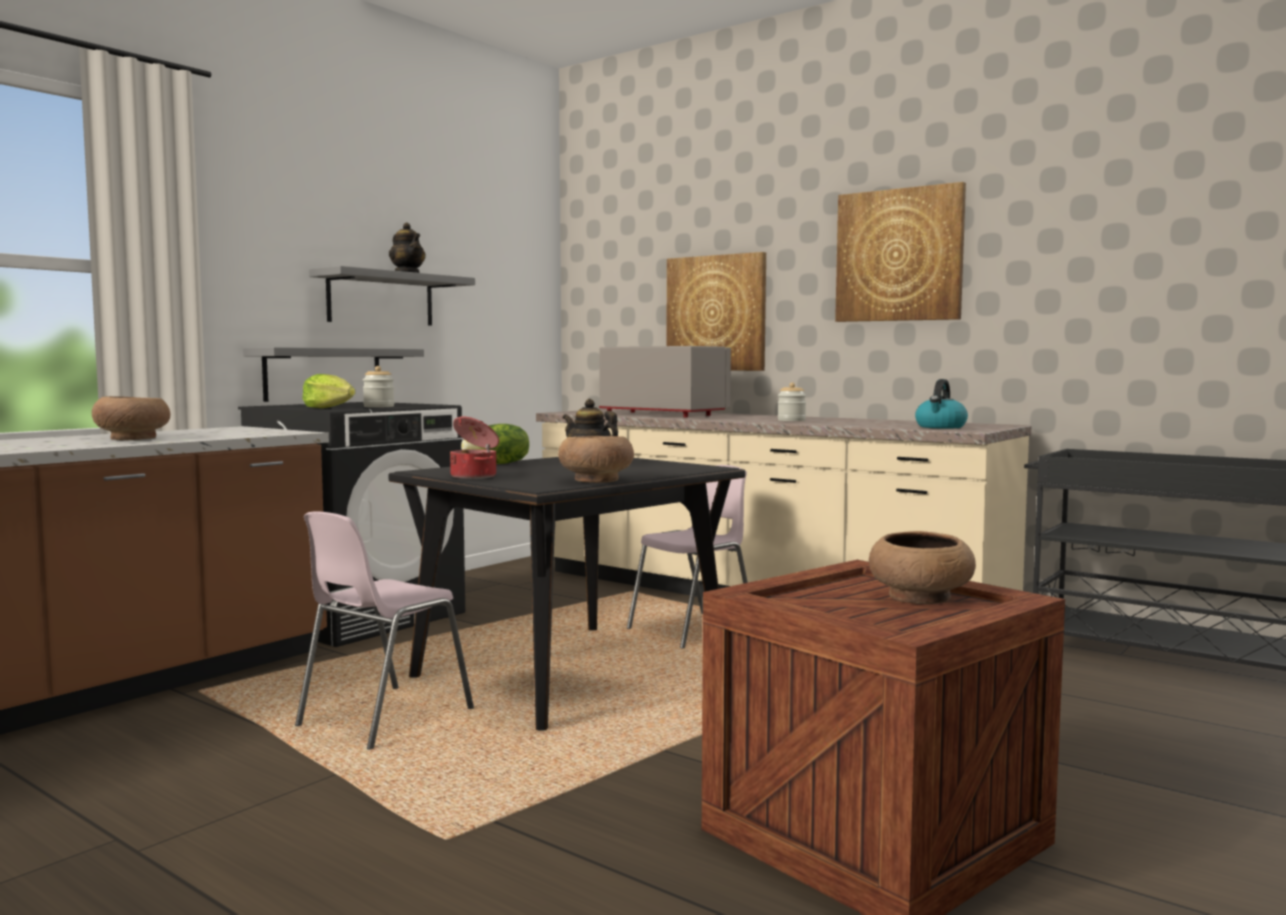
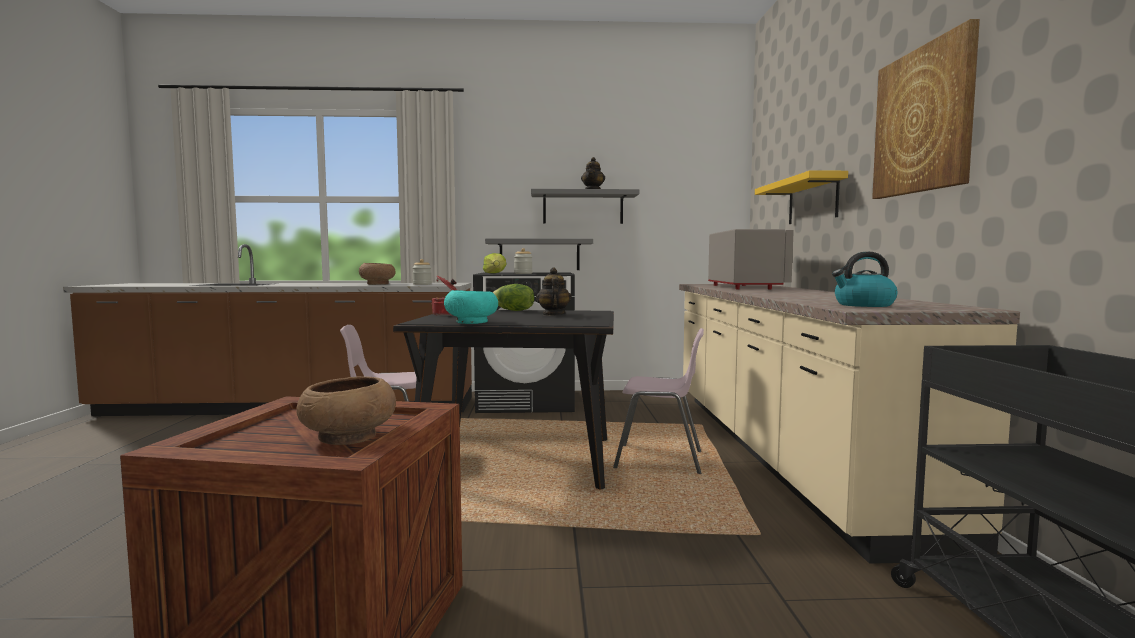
camera: 50 degrees right, 0 degrees up
(595, 480) = (471, 322): brown bowl -> turquoise bowl
(716, 313) = (812, 201): picture -> yellow shelf
(791, 420) = (788, 294): jar -> jar (422, 284)

